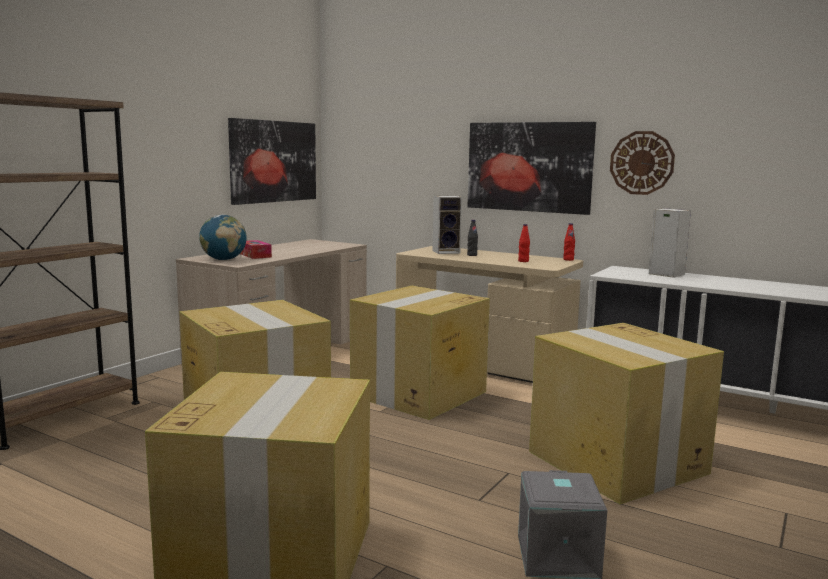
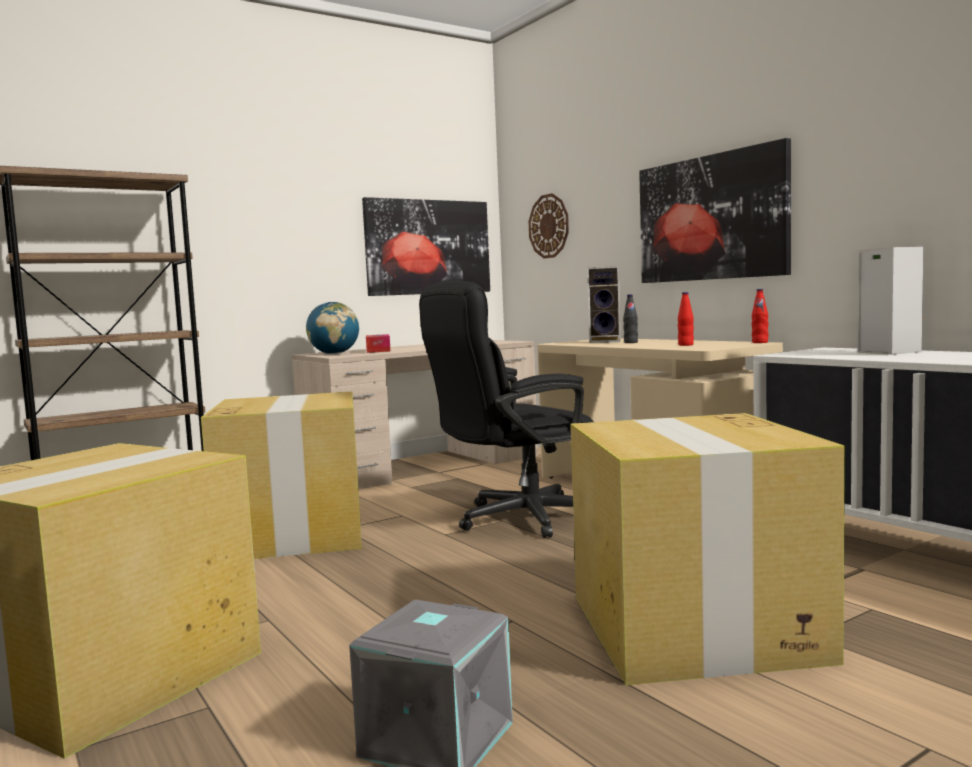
camera: 25 degrees right, 5 degrees down
(417, 394) = (516, 519): cardboard box -> black office chair
(641, 163) = (857, 187): wall clock -> wall clock (549, 226)

